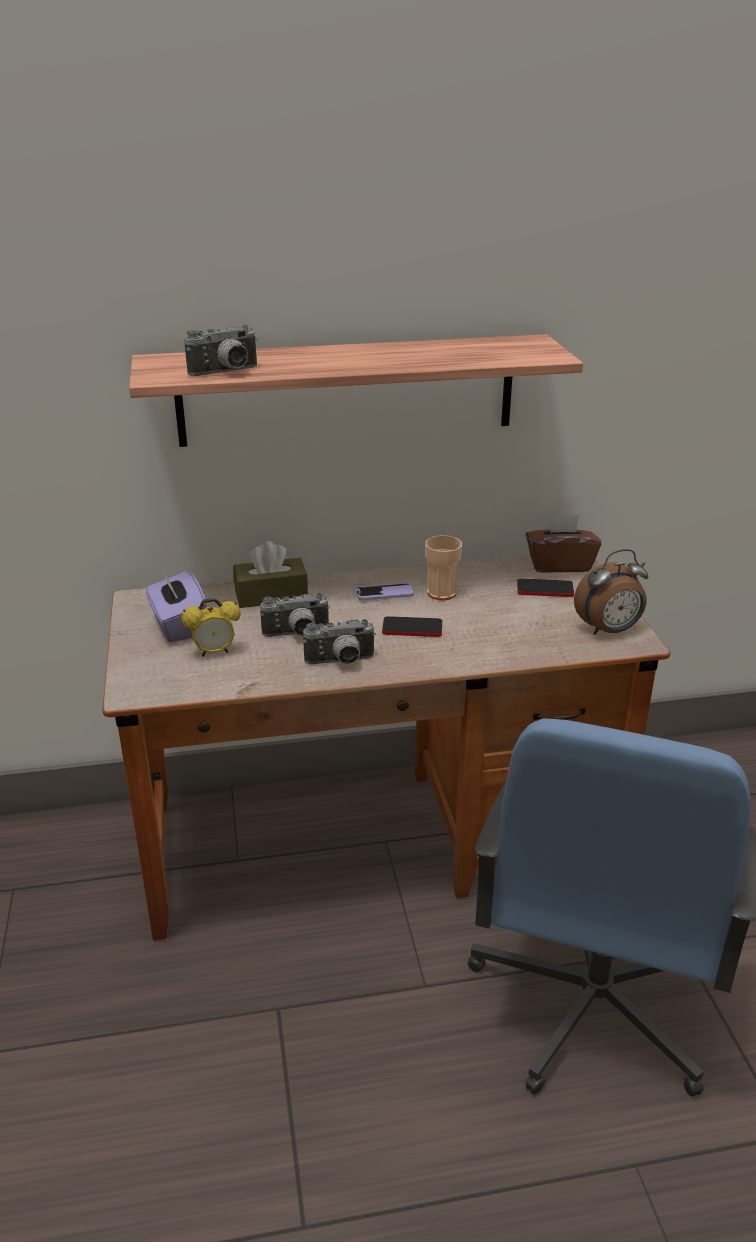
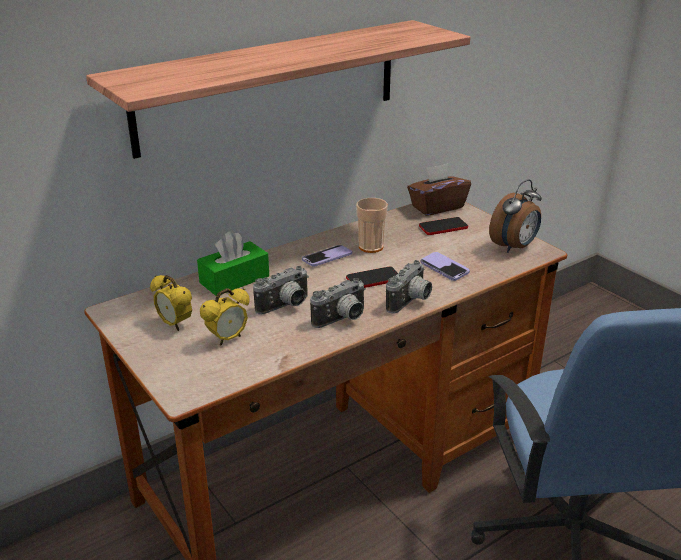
camera: 25 degrees left, 0 degrees up
(178, 626) = (175, 324): purple tissue box -> alarm clock
(226, 373) = (201, 78): camera -> camera (411, 302)
(271, 595) = (234, 279): brown tissue box -> green tissue box
(502, 634) = (444, 268): none -> phone

